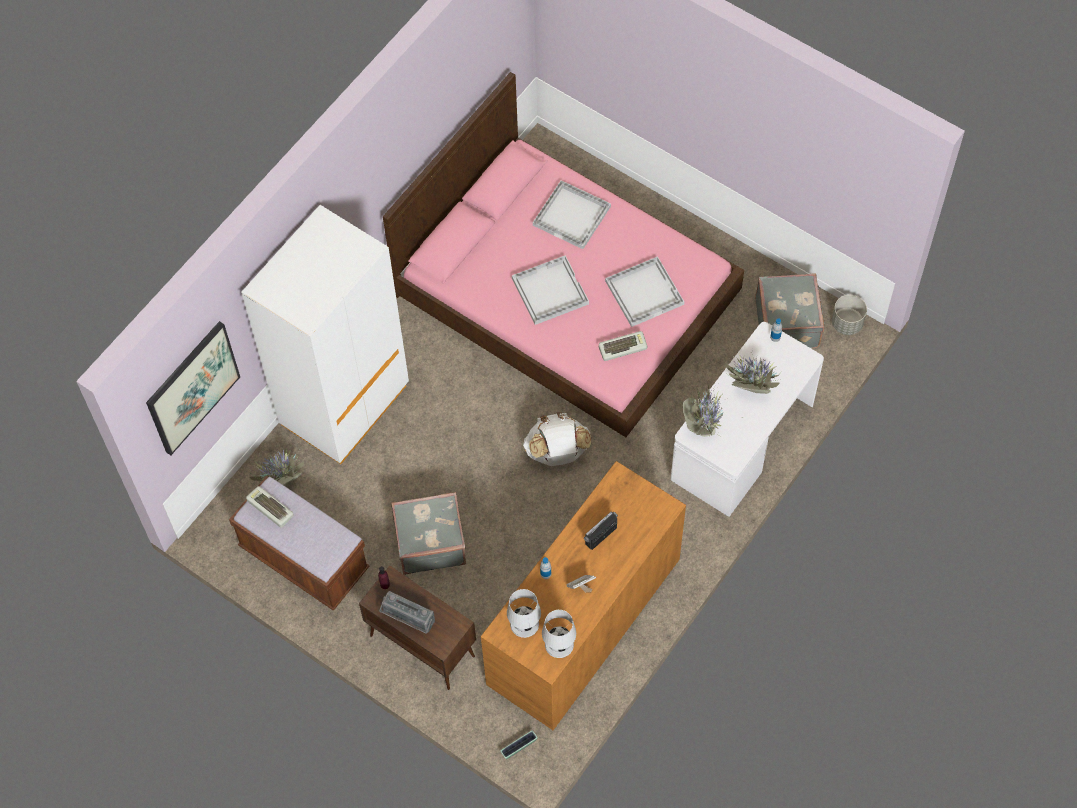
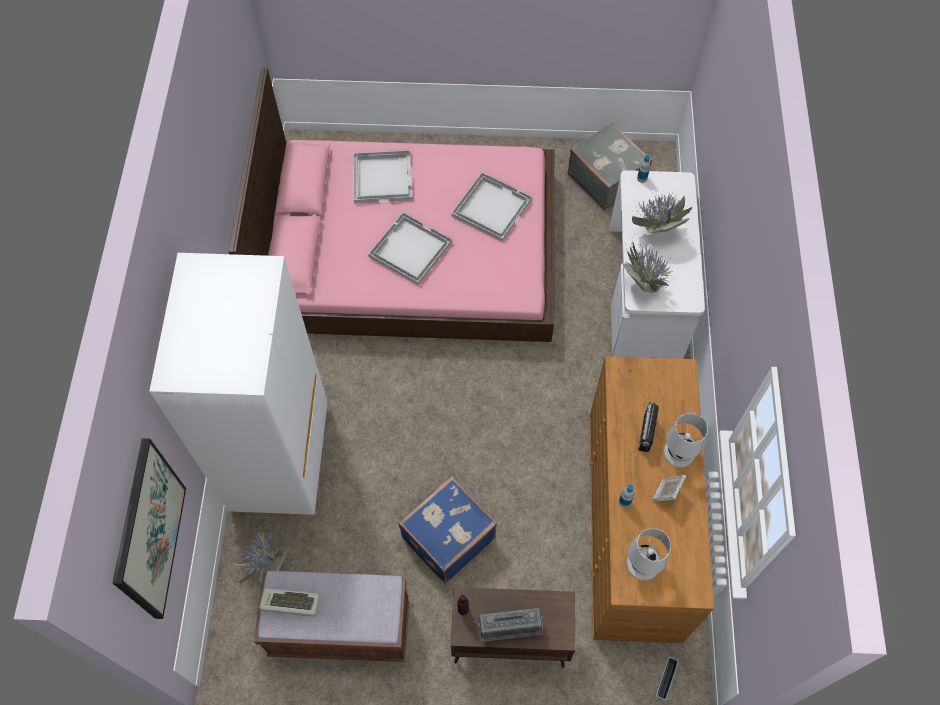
camera: 35 degrees left, 0 degrees up
(429, 542) = (447, 537): grey suitcase -> blue suitcase
(557, 452) = (501, 389): white backpack -> none
(559, 644) = (690, 563): white table lamp -> white table lamp (679, 453)
(623, 347) = (508, 262): keyboard -> none
(846, 323) = (650, 155): grey planter -> none

